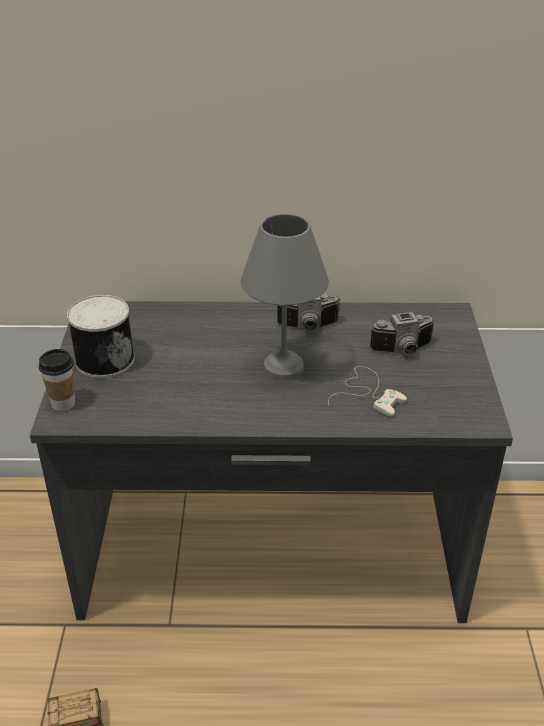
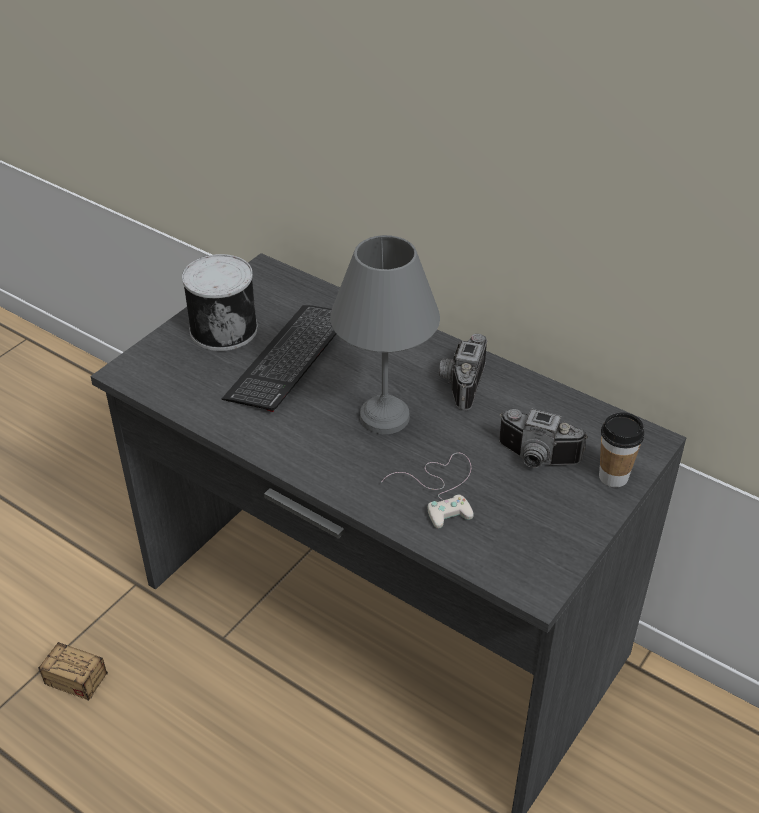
camera: 35 degrees right, 5 degrees up
(63, 403) = (145, 358): cup -> cup (613, 477)
(177, 359) = (289, 359): none -> keyboard
(308, 327) = (459, 383): camera -> camera turned 75 degrees clockwise

